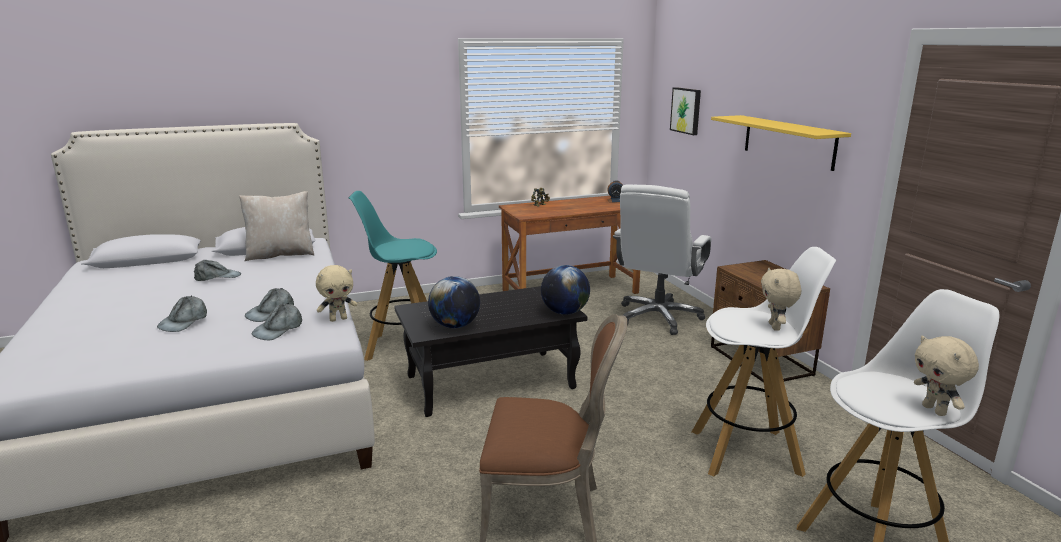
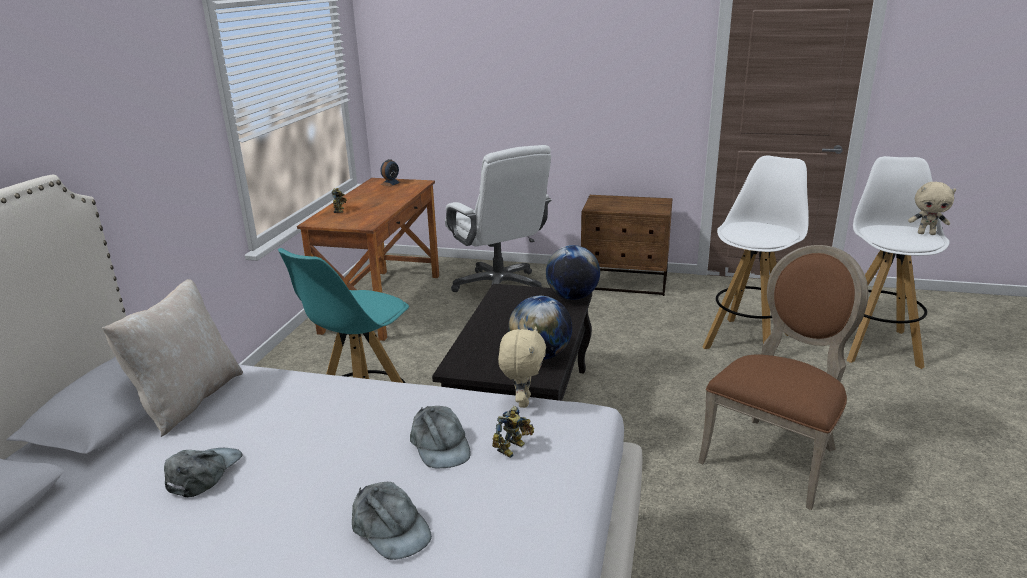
camera: 55 degrees left, 5 degrees up
(279, 329) = (513, 448): grey cap -> toy robot
(686, 110) = (432, 67): picture -> none
(775, 327) = (768, 228): beige plush toy -> none
(788, 141) = (595, 80): yellow shelf -> none

